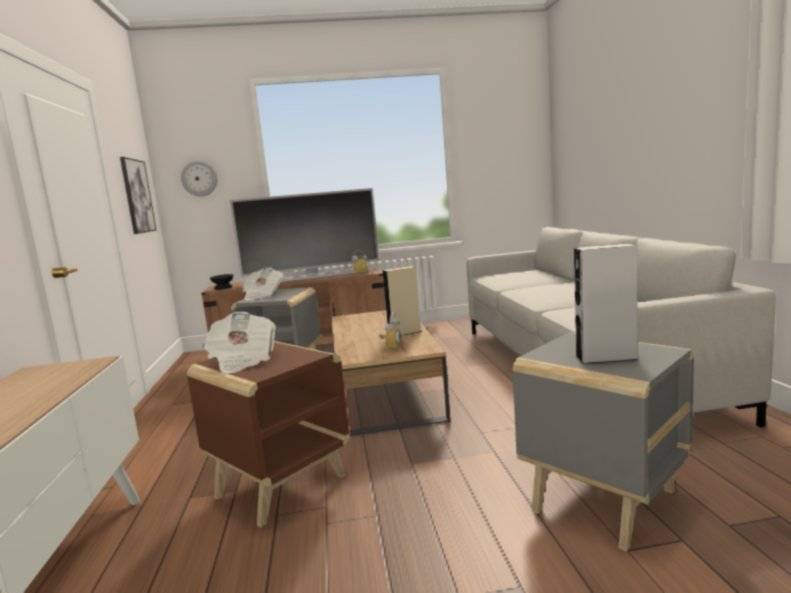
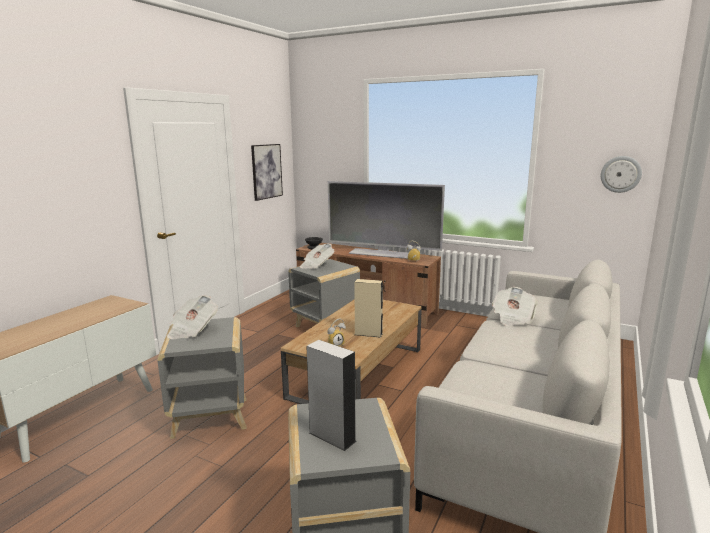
camera: 35 degrees right, 5 degrees up
(199, 178) = (321, 157): wall clock -> wall clock (620, 174)
(282, 485) = (212, 417): brown side table -> grey side table
(520, 284) = (513, 318): none -> newspaper

